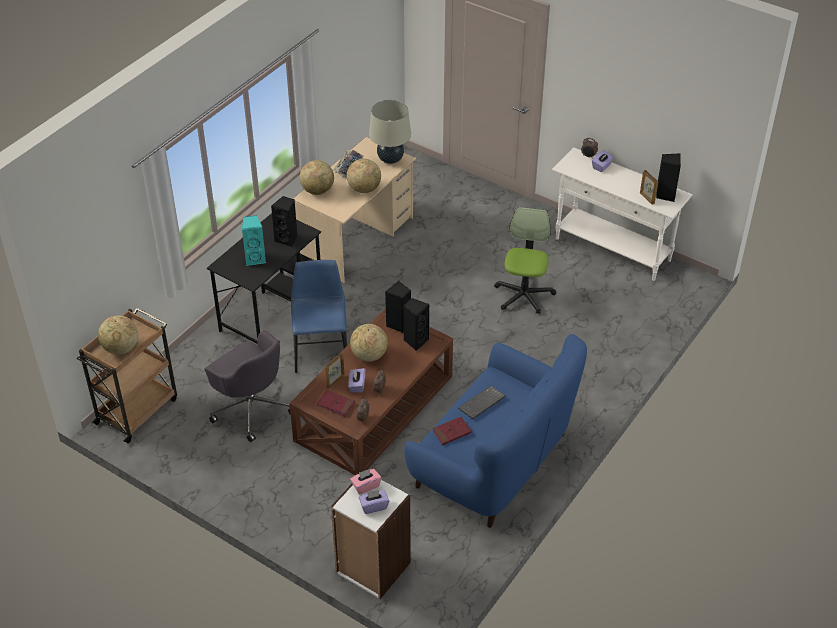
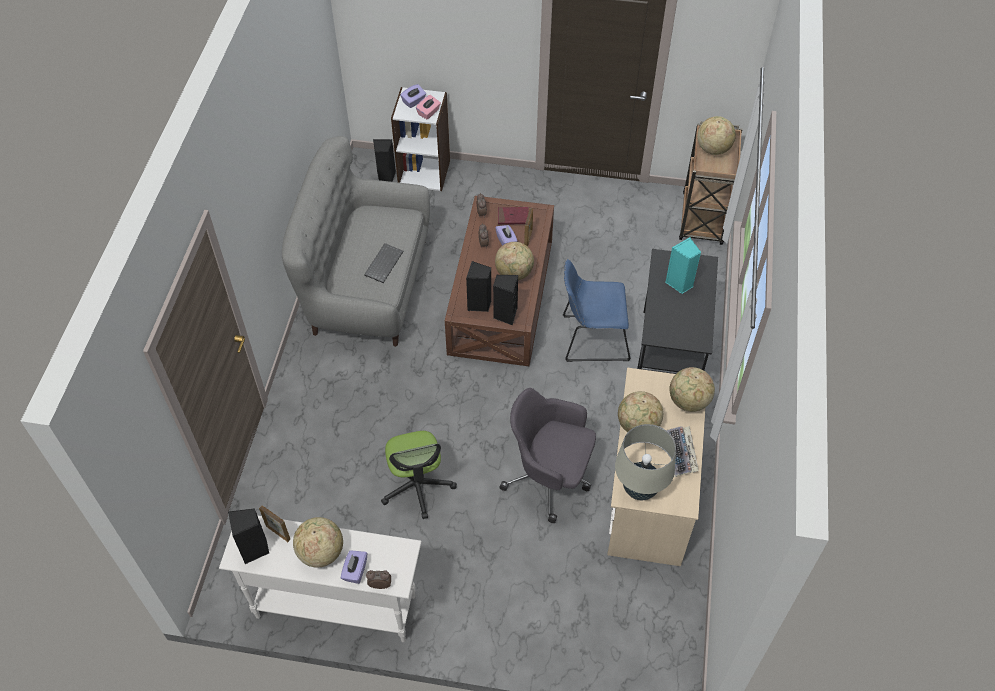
camera: 155 degrees right, 10 degrees up
(251, 407) = (609, 257): grey office chair -> grey office chair (550, 477)
(287, 239) = (667, 318): black speaker -> black speaker (385, 177)
(320, 347) = (592, 338): blue chair -> blue chair turned 120 degrees clockwise
(451, 432) = (398, 228): red book -> none
(494, 462) = (366, 285): blue sofa -> grey sofa
(621, 181) = (321, 552): none -> globe

